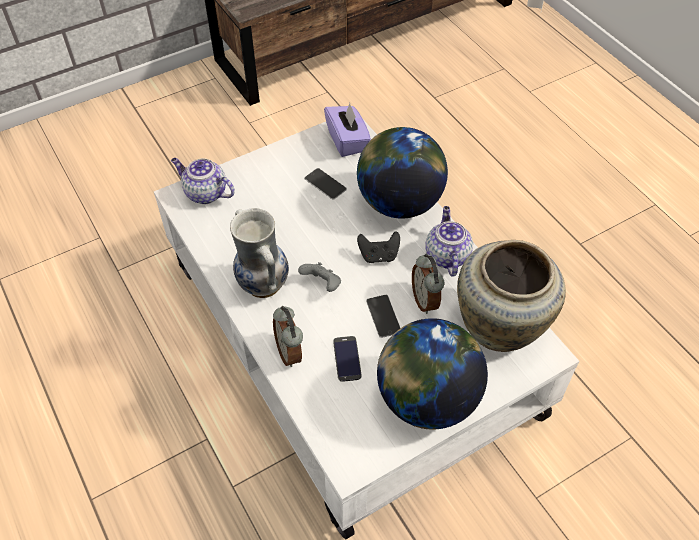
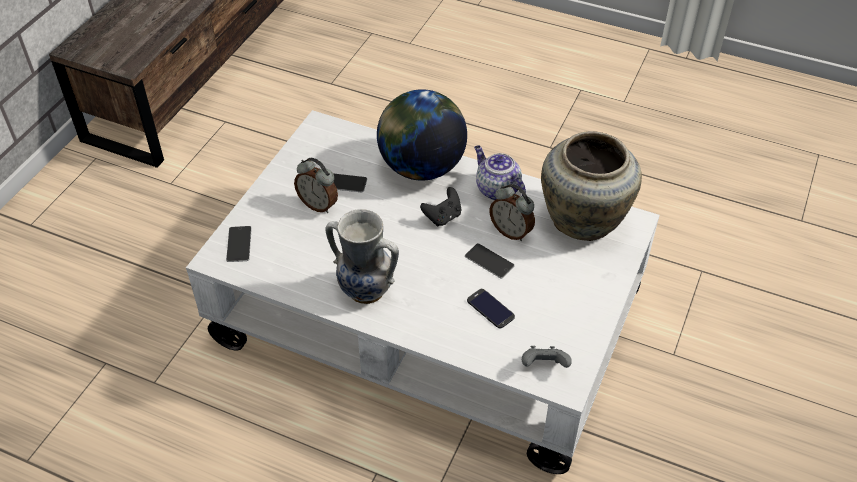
camera: 35 degrees left, 5 degrees down
(205, 193) = (239, 244): teapot -> phone
(290, 352) = (440, 330): alarm clock -> alarm clock (318, 204)
(322, 284) = (417, 263): grey game controller -> grey game controller (544, 366)
(347, 141) = (330, 139): purple tissue box -> none
(426, 399) = (577, 303): globe -> none

